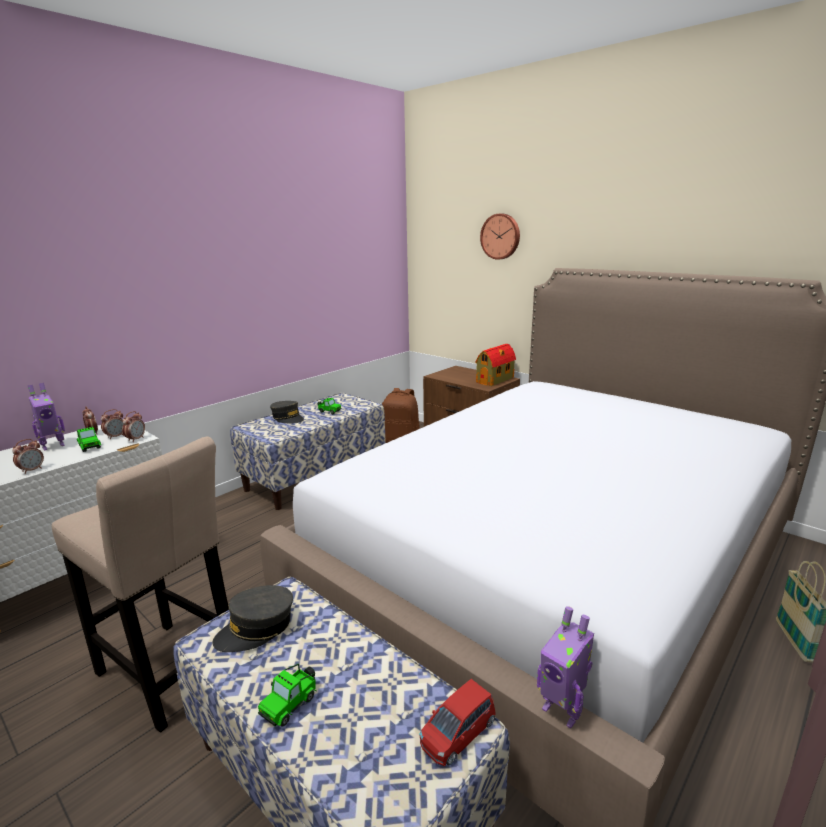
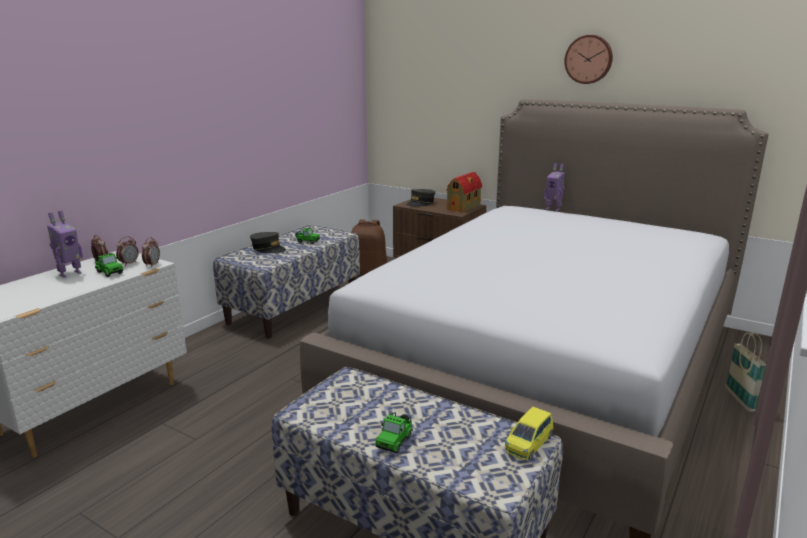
camera: 10 degrees left, 0 degrees up
(32, 470) = (69, 293): alarm clock -> none
(171, 674) = (231, 470): beige stool -> none
(256, 628) = (338, 401): grey cap -> grey cap (420, 203)
(458, 733) = (528, 444): red toy car -> yellow toy car
(501, 236) = (465, 69): wall clock -> wall clock (589, 59)
(562, 710) = (597, 425): toy robot -> toy robot (553, 209)

